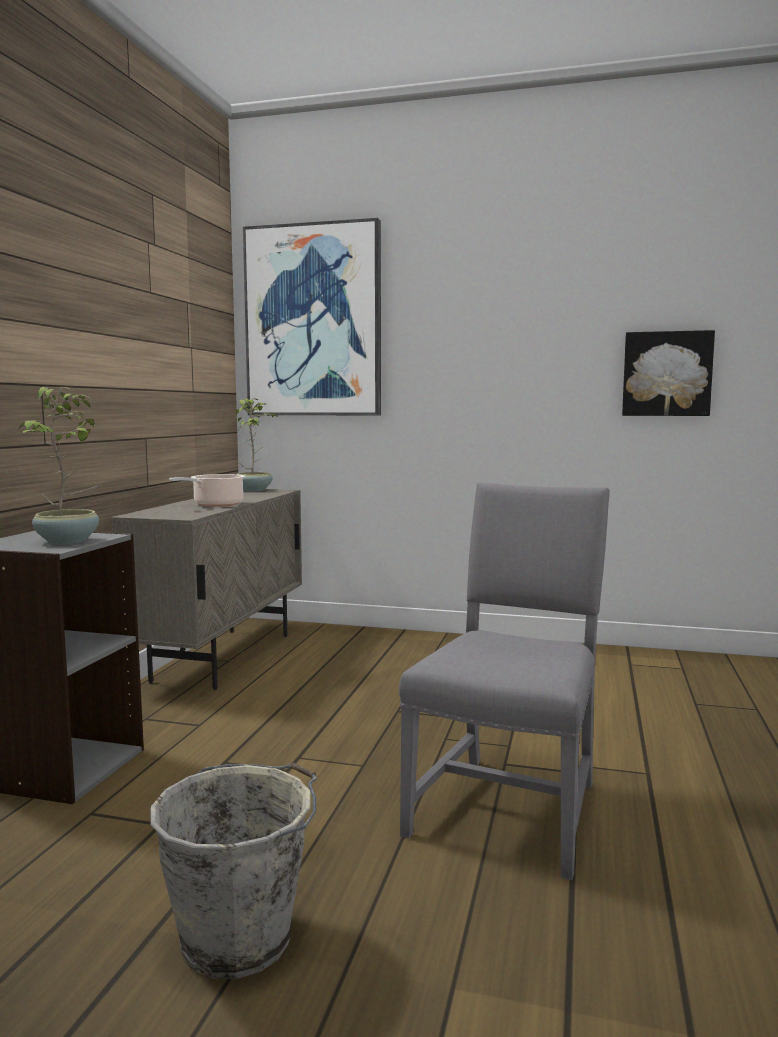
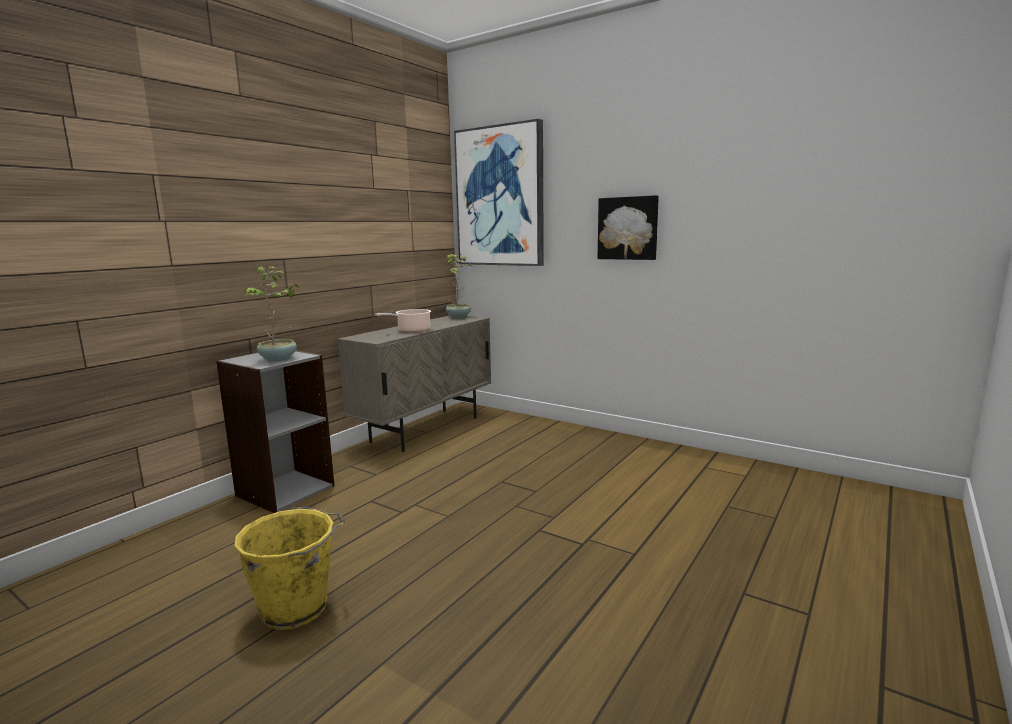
camera: 20 degrees right, 5 degrees up
(241, 937) = (297, 608): grey bucket -> yellow bucket
(510, 807) = (515, 560): grey chair -> none
(666, 374) = (755, 235): picture -> picture (628, 228)

